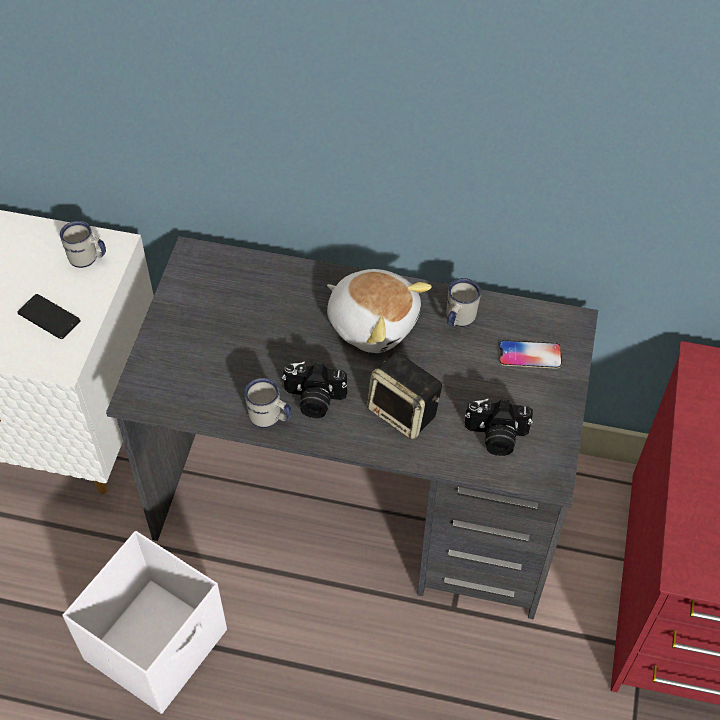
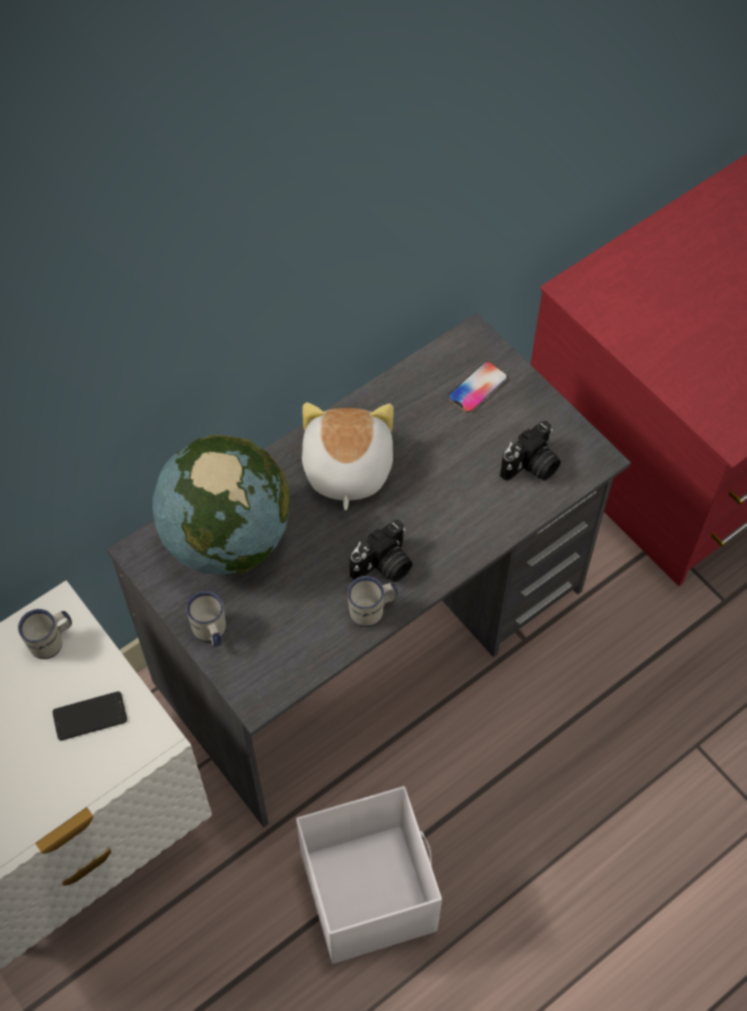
camera: 50 degrees left, 5 degrees up
(248, 293) = (227, 538): none -> globe
(373, 322) = (346, 469): plush toy -> plush toy turned 75 degrees counterclockwise
(404, 413) = (454, 511): speaker -> none
(458, 319) = (399, 409): white mug -> white mug (211, 633)

